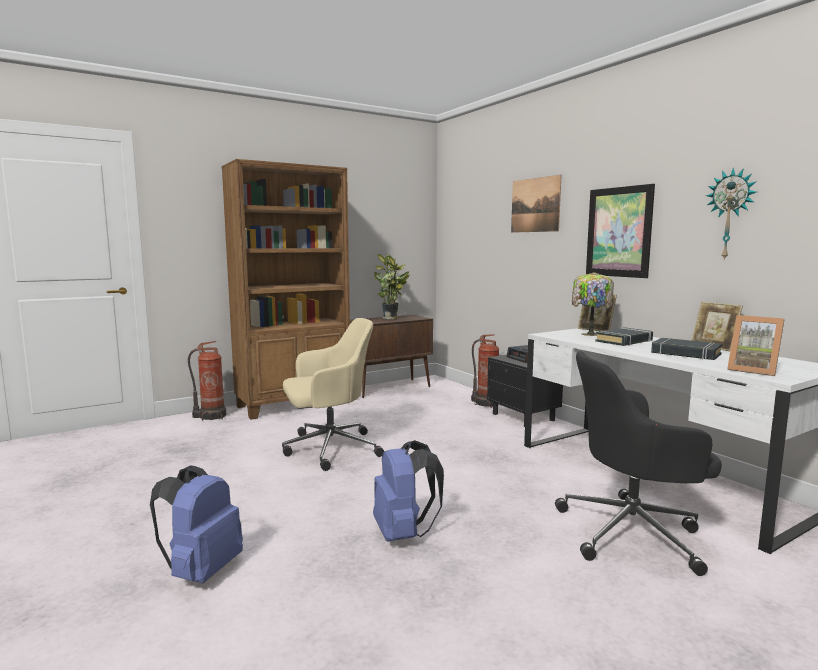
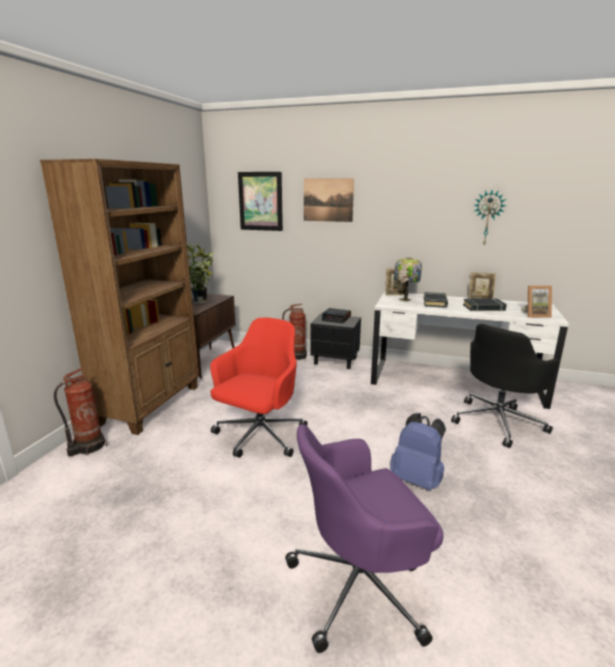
camera: 40 degrees left, 10 degrees up
(201, 571) = (361, 585): blue backpack -> purple office chair
(329, 449) = (259, 436): beige office chair -> red office chair
(618, 232) = (406, 225): picture -> picture (260, 201)

